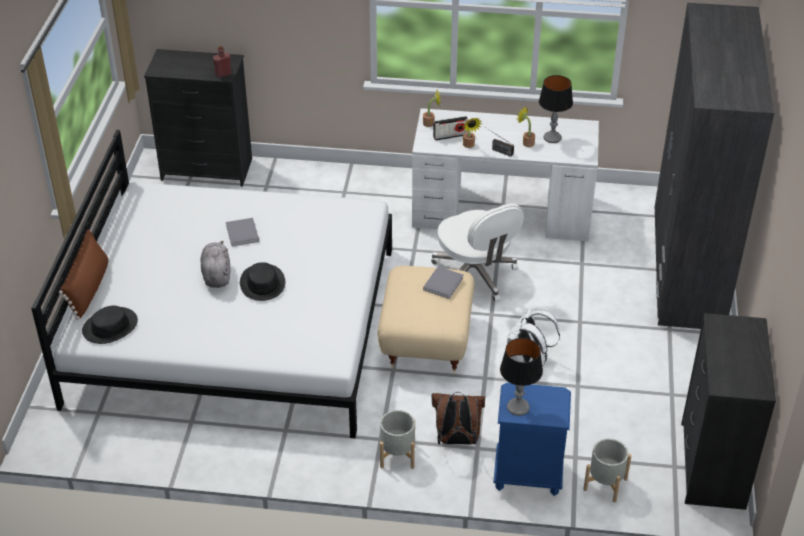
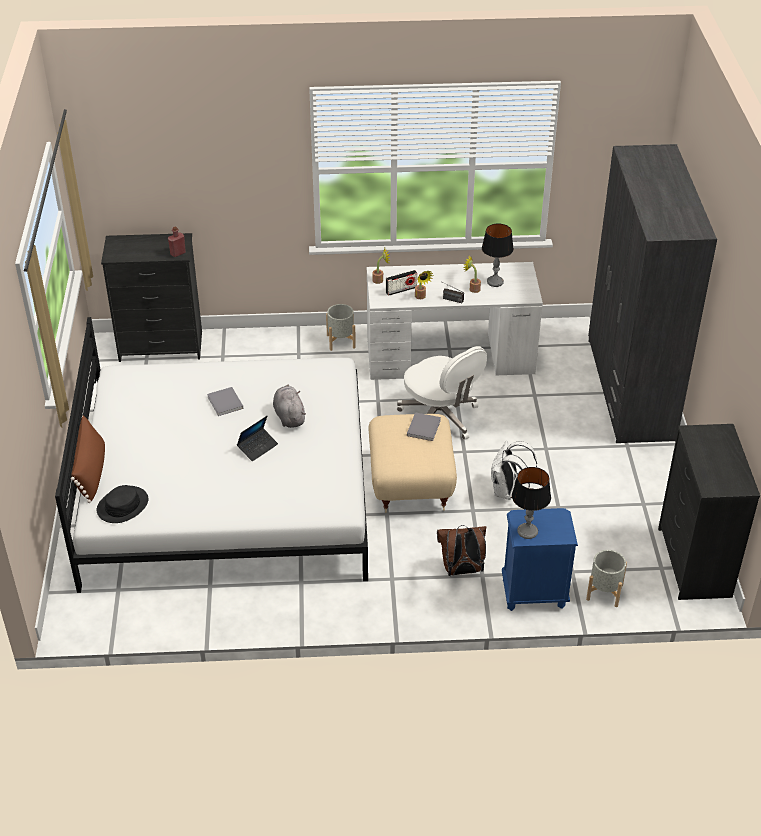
camera: 10 degrees left, 0 degrees up
(216, 275) = (211, 444): grey plush toy -> grey plush toy (289, 416)
(262, 283) = (257, 447): black hat -> laptop
(397, 455) = (411, 591): grey planter -> grey planter (341, 341)

